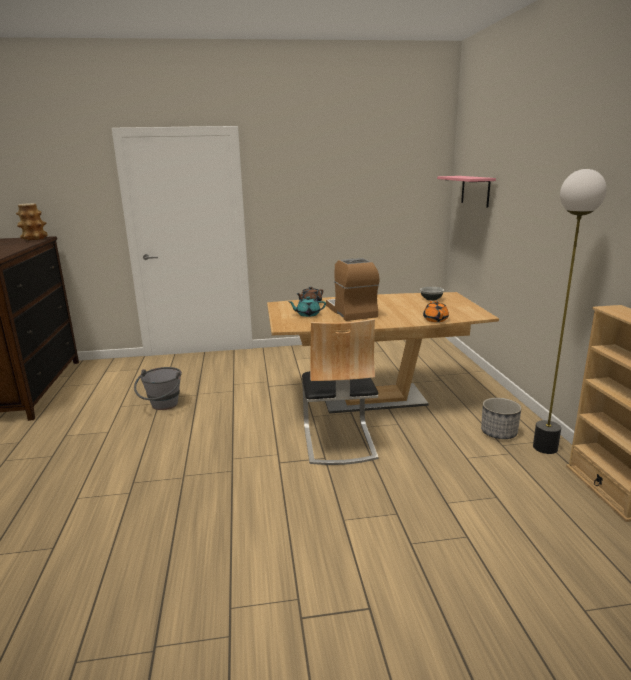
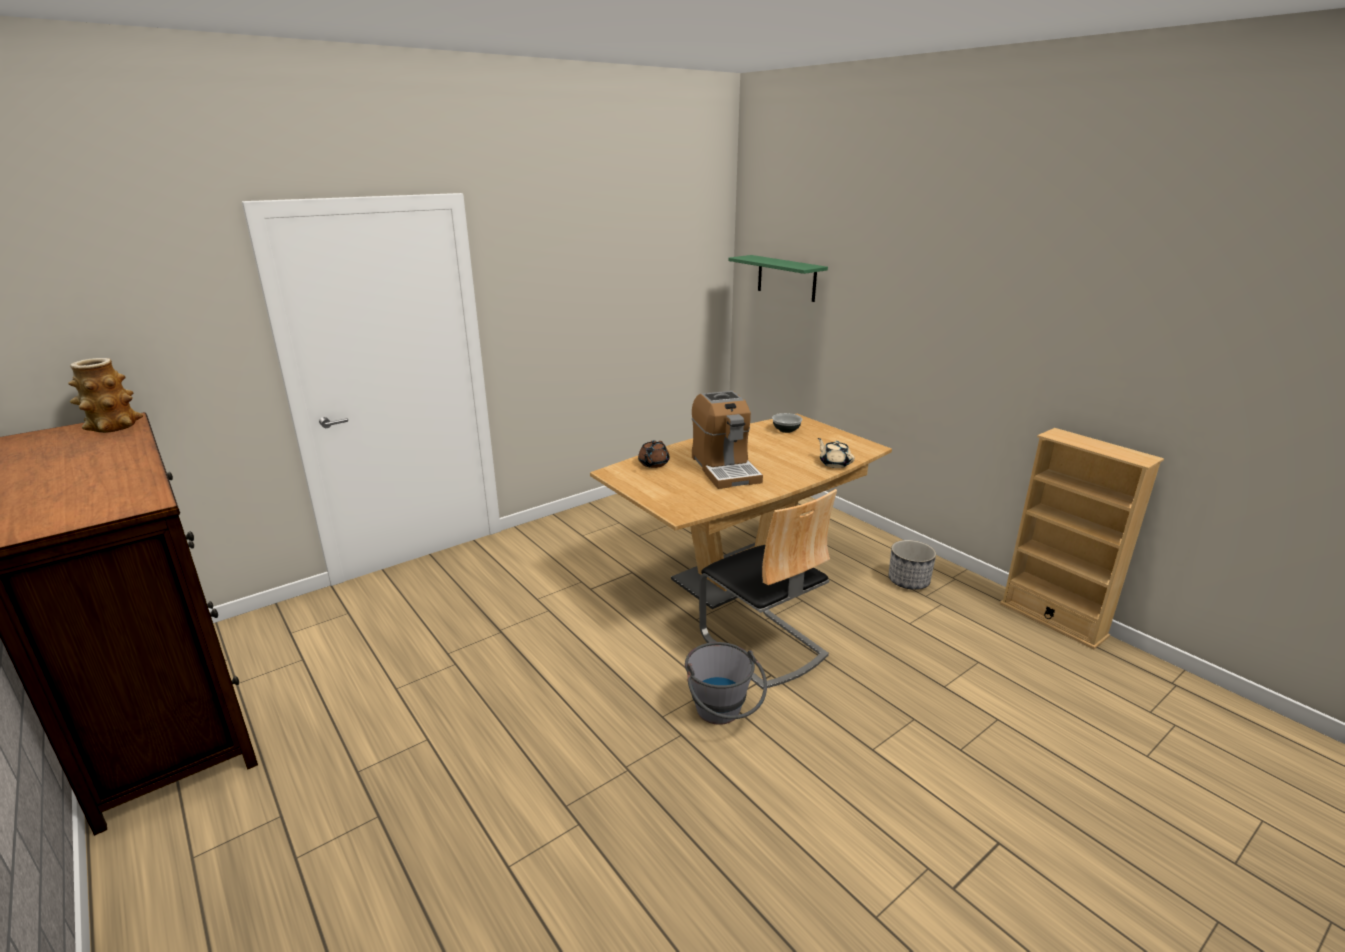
camera: 30 degrees left, 5 degrees up
(162, 407) = (469, 668): grey bucket -> grey bucket (722, 715)
(307, 314) = (678, 484): turquoise teapot -> none
(351, 311) = (724, 469): coffee machine -> coffee machine turned 150 degrees counterclockwise
(435, 319) = (834, 463): orange teapot -> beige teapot
(475, 190) = (786, 278): pink shelf -> green shelf
(545, 447) = (963, 586): floor lamp -> none

